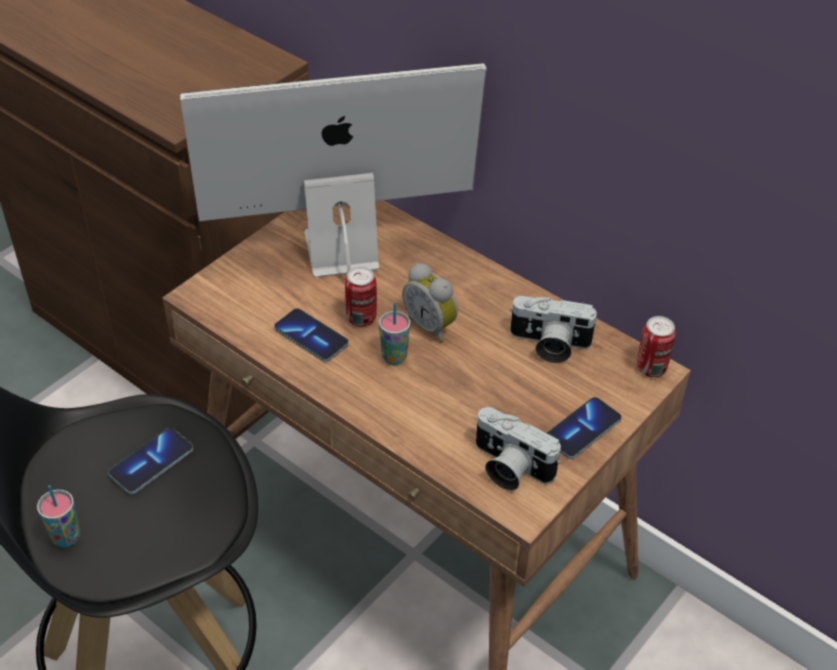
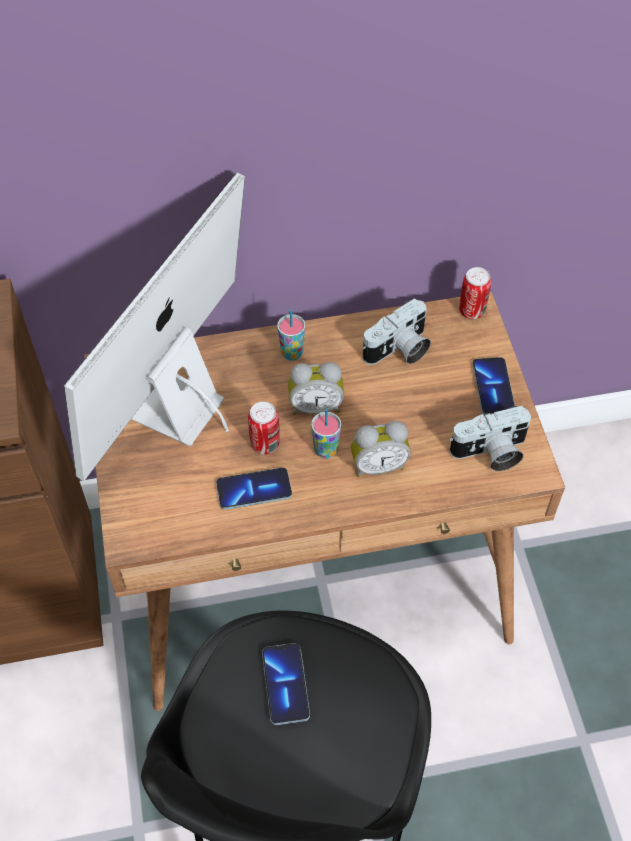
camera: 50 degrees left, 10 degrees up
(66, 537) = (308, 795): cup -> cup (292, 353)
(414, 398) = (378, 465): none -> alarm clock

